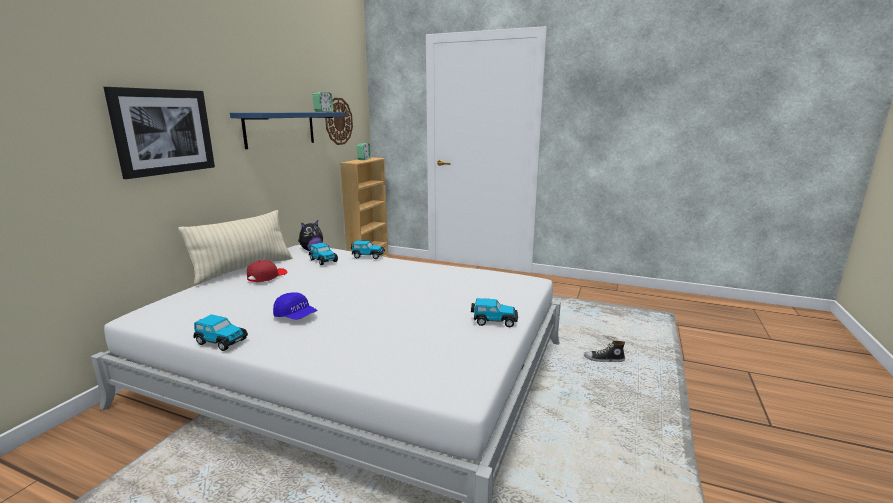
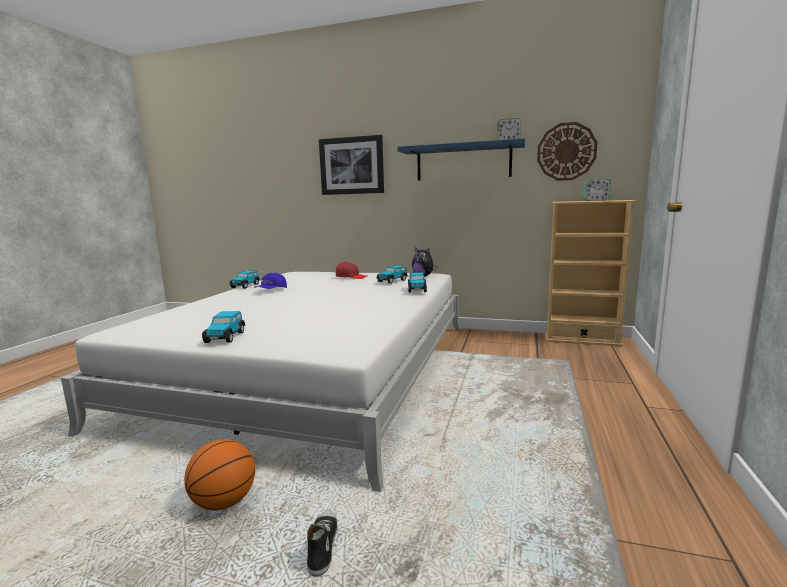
camera: 85 degrees right, 5 degrees down
(244, 270) = (369, 272): beige pillow -> none
(580, 396) = (224, 502): none -> basketball

